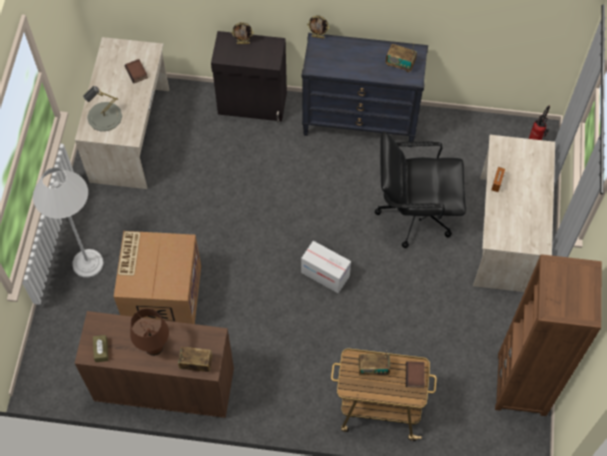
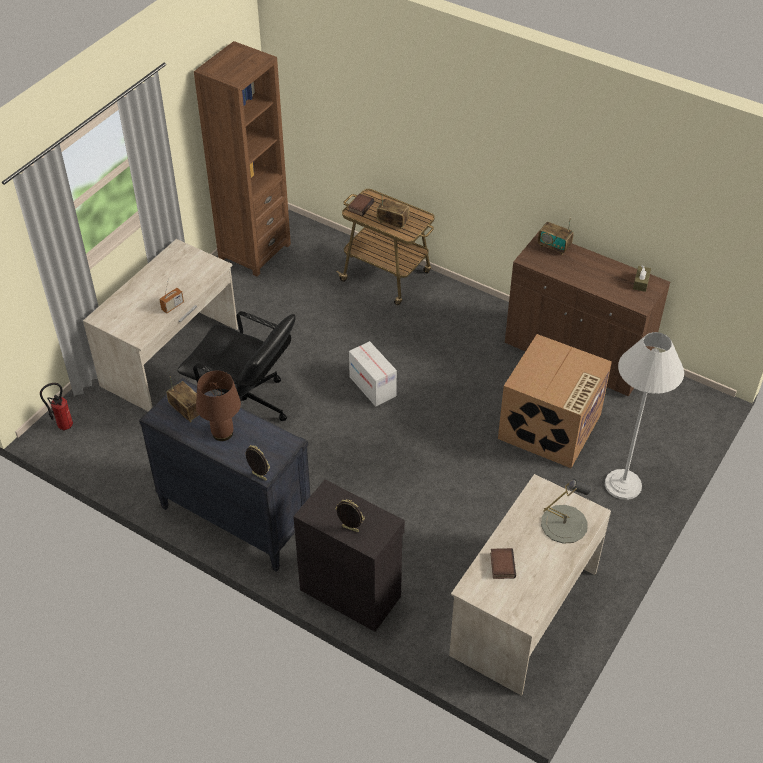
camera: 155 degrees left, 15 degrees down
(153, 347) = (589, 269): brown table lamp -> brown table lamp (223, 433)

